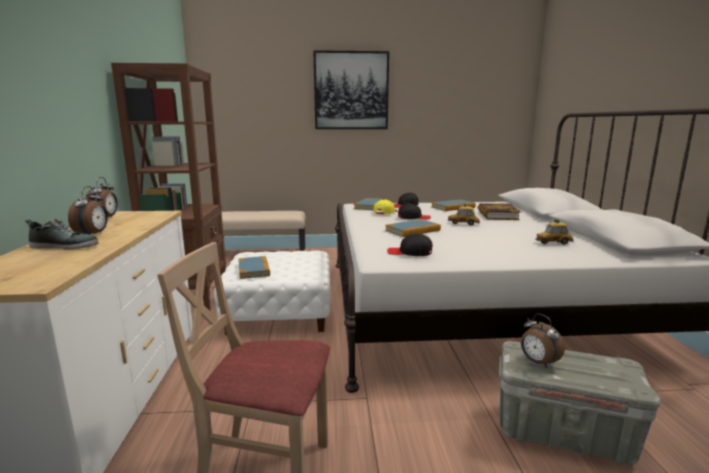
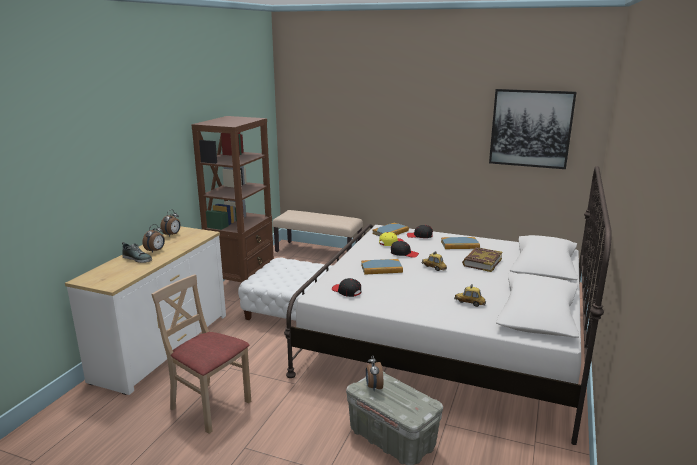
camera: 25 degrees right, 5 degrees up
(254, 269) = (271, 276): book -> none
(351, 91) = (409, 114): picture -> picture (530, 128)

